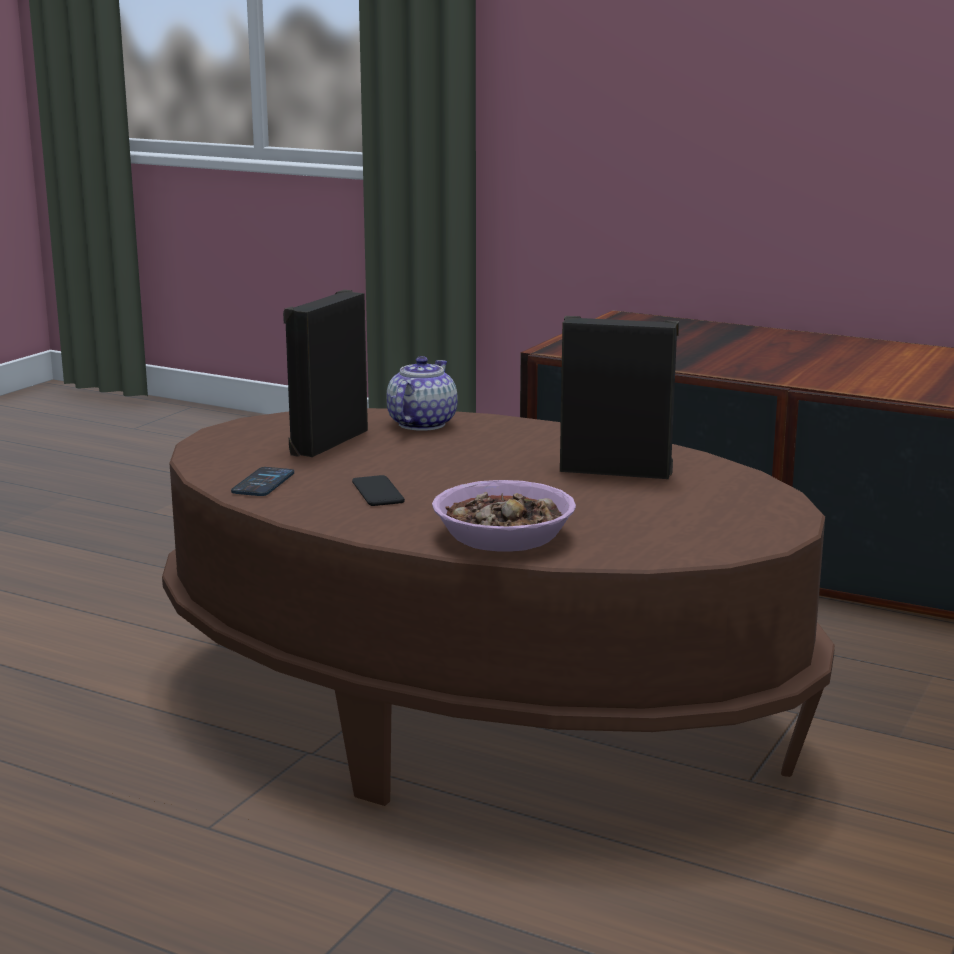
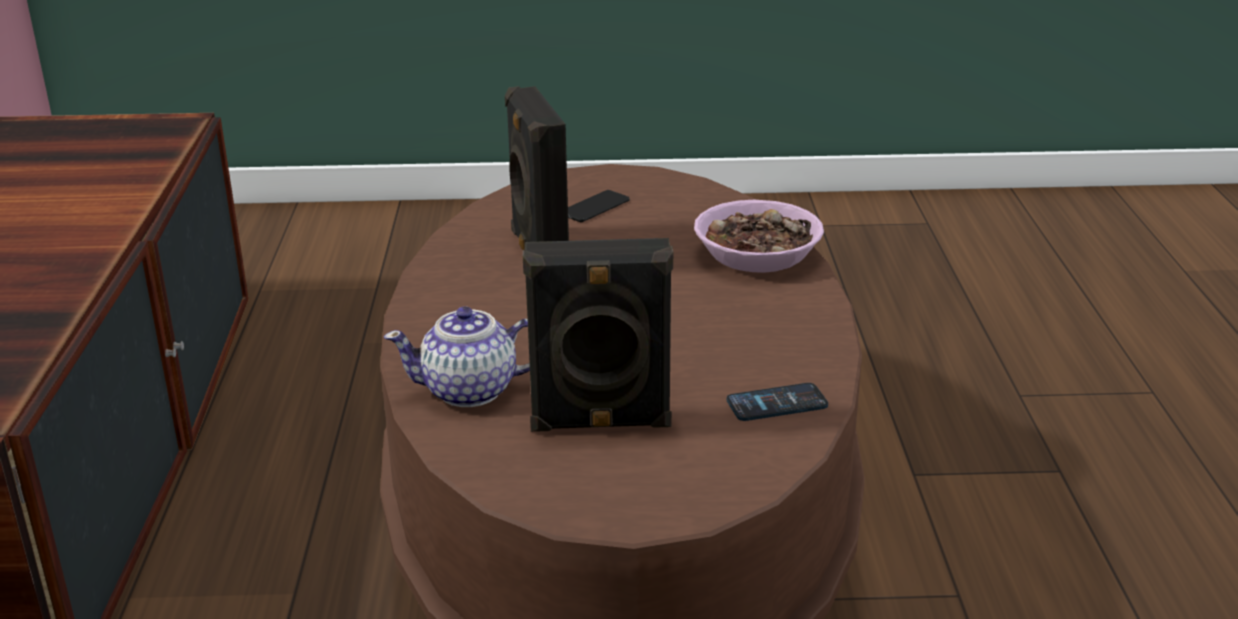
camera: 120 degrees left, 10 degrees up
(378, 492) = (724, 336): phone -> phone (595, 207)

